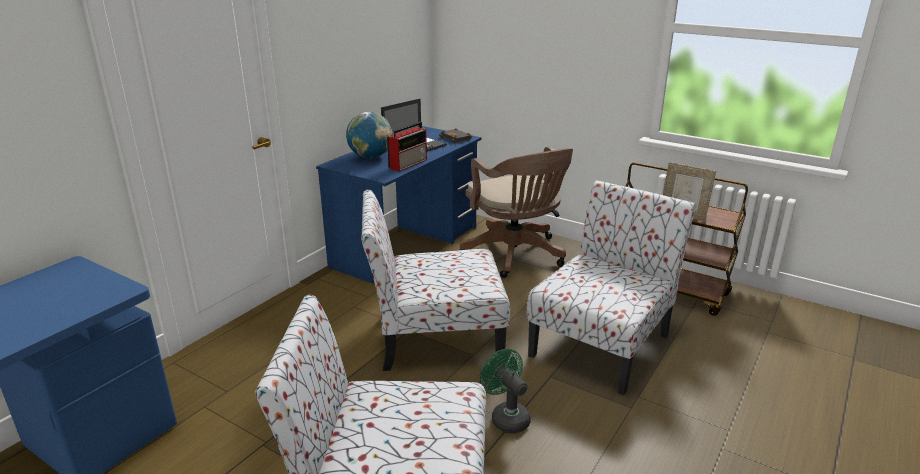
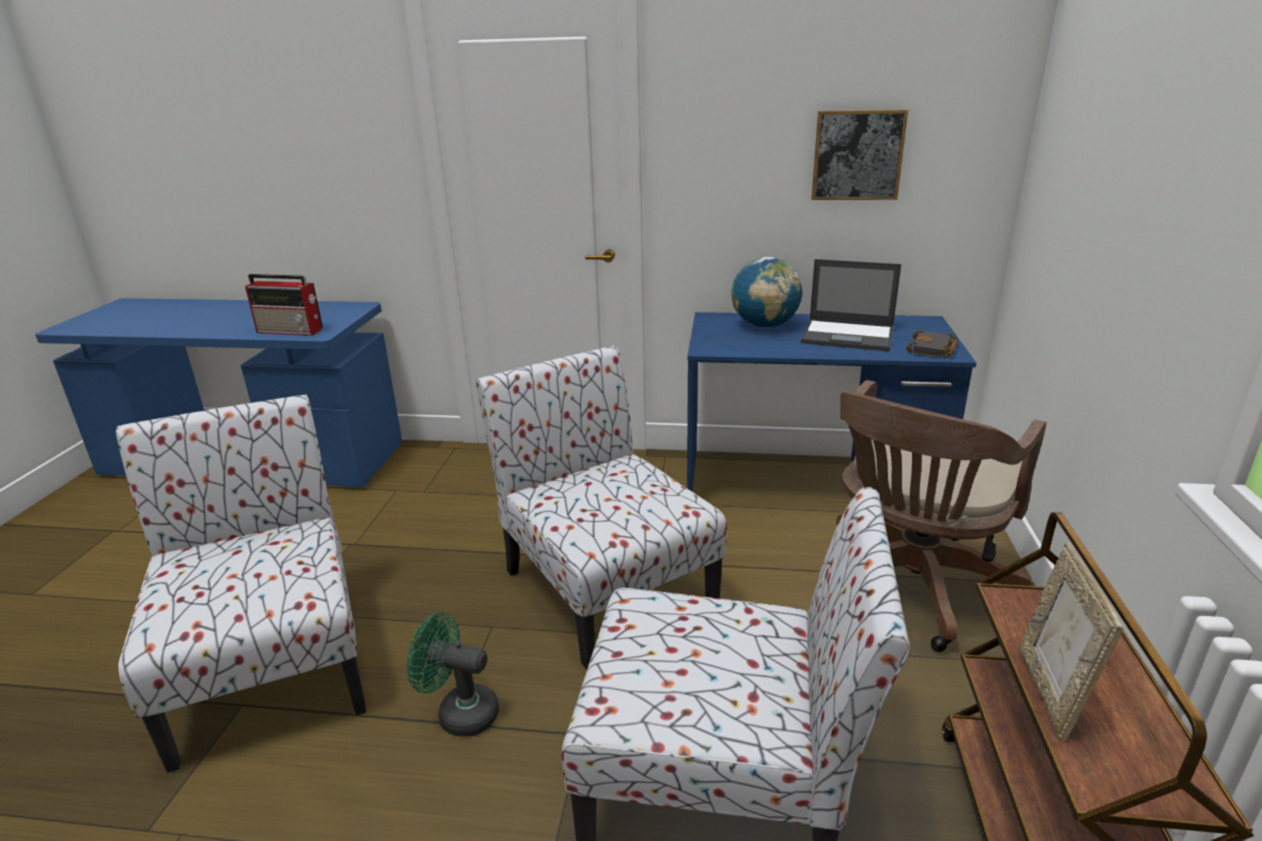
camera: 65 degrees right, 0 degrees up
(375, 40) = (857, 155): none -> picture
(408, 164) = (775, 349): radio -> radio (291, 330)
(506, 417) = (459, 713): green fan -> green fan turned 105 degrees counterclockwise

